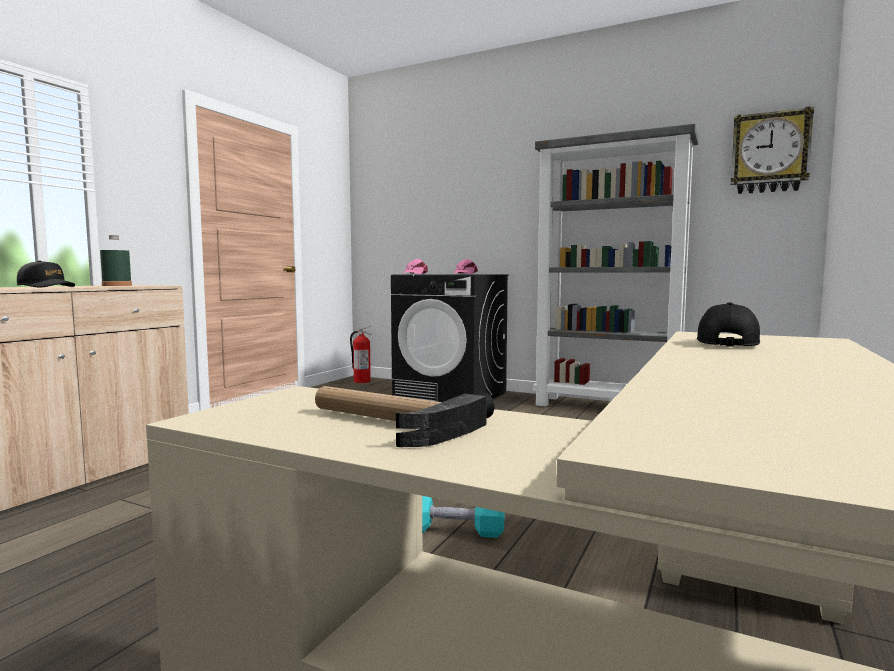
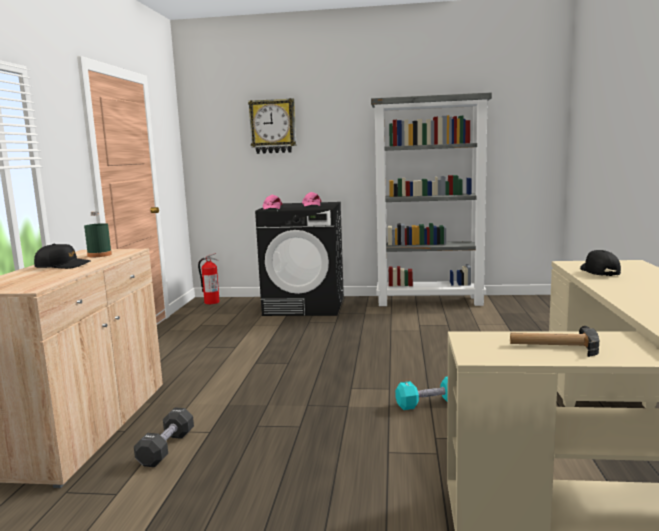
camera: 20 degrees left, 5 degrees up
(87, 518) = (166, 448): none -> black dumbbell
(770, 153) = (531, 110): wall clock -> wall clock (273, 126)

